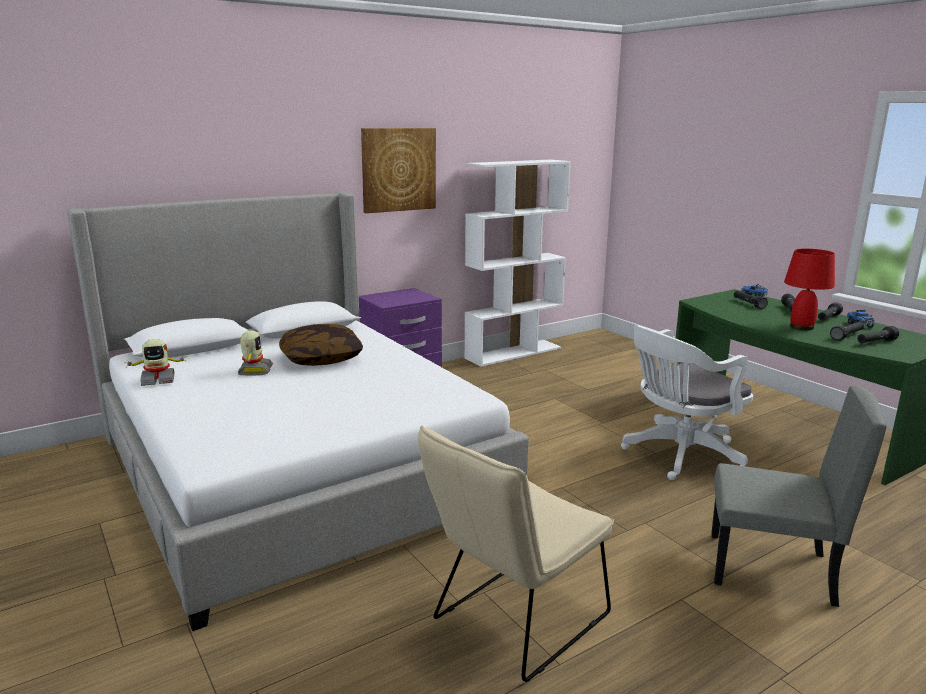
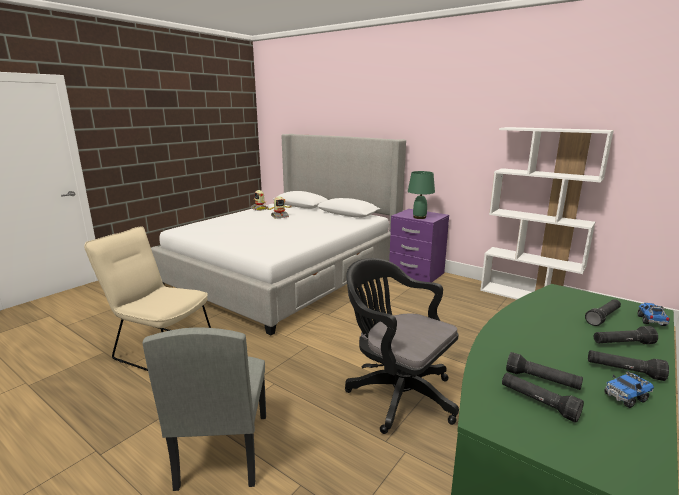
camera: 70 degrees right, 0 degrees up
(321, 359) = (306, 223): pillow -> none
(398, 169) = (449, 128): picture -> none
(410, 299) = (419, 217): none -> green table lamp
(678, 456) = (397, 394): white office chair -> black office chair
(801, 327) = (539, 348): red table lamp -> none

